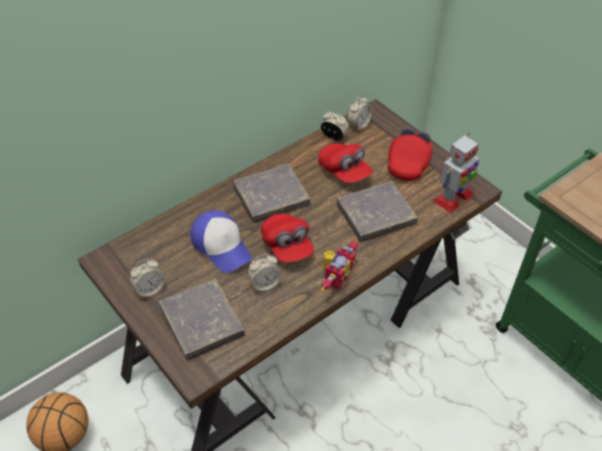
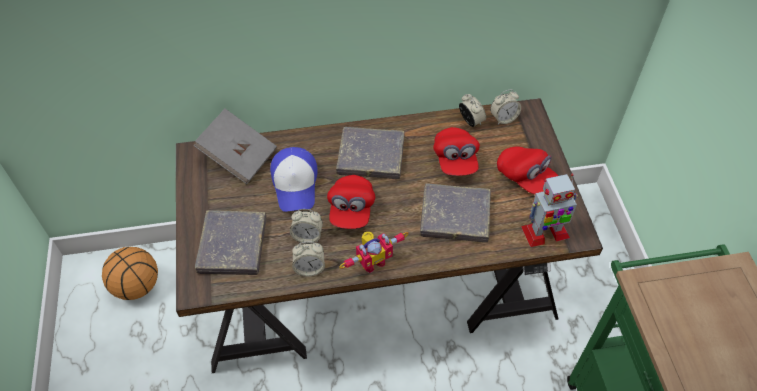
camera: 30 degrees right, 5 degrees up
(149, 289) = (211, 196): alarm clock -> alarm clock (309, 268)
(150, 245) = (239, 156): none -> grey book
(408, 163) = (525, 178): red cap -> red cap turned 90 degrees clockwise

